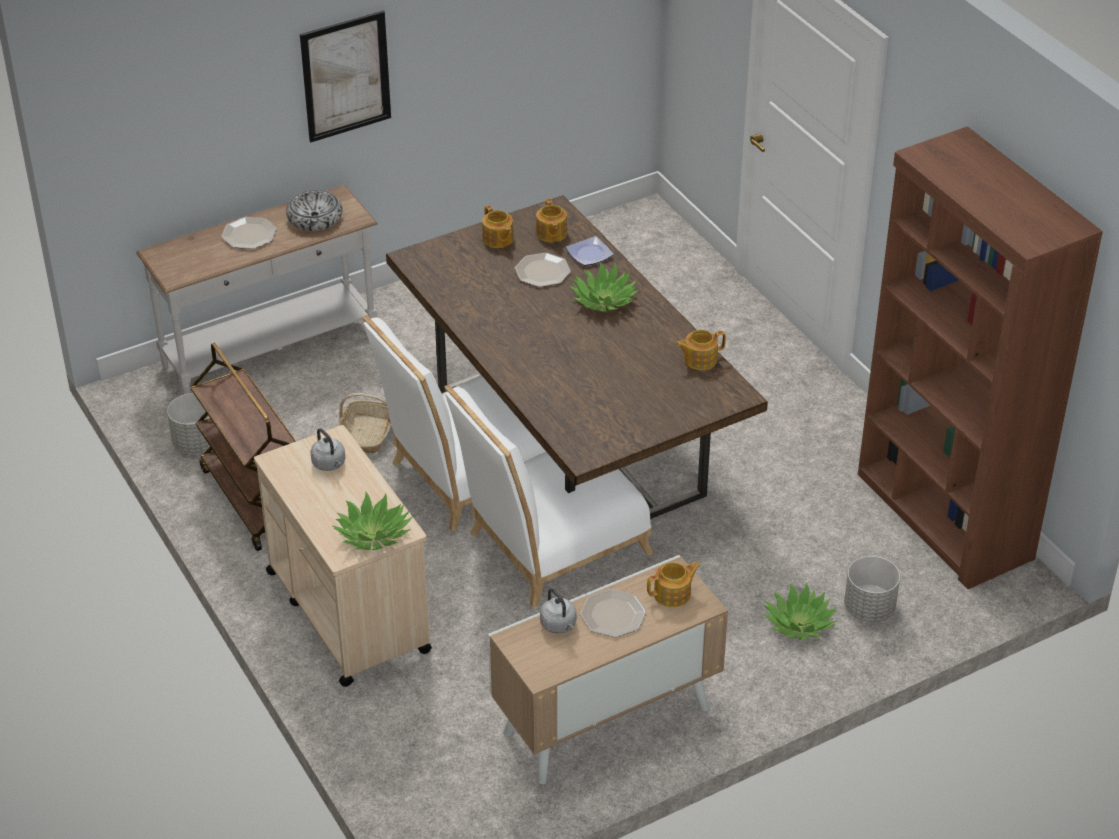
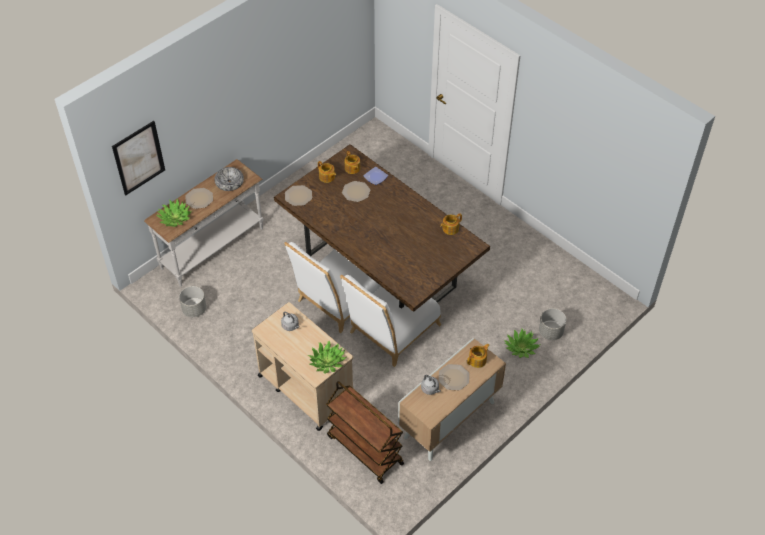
camera: 15 degrees left, 10 degrees up
(253, 499) = (236, 336): brown cart -> brown cart (364, 450)
(346, 76) = (233, 108): picture -> picture (139, 158)
(366, 434) = (279, 287): basket -> none
(431, 260) = (298, 196): none -> plate
(603, 300) = (392, 203): potted plant -> potted plant (175, 218)
(943, 517) = (569, 275): brown bookcase -> none

